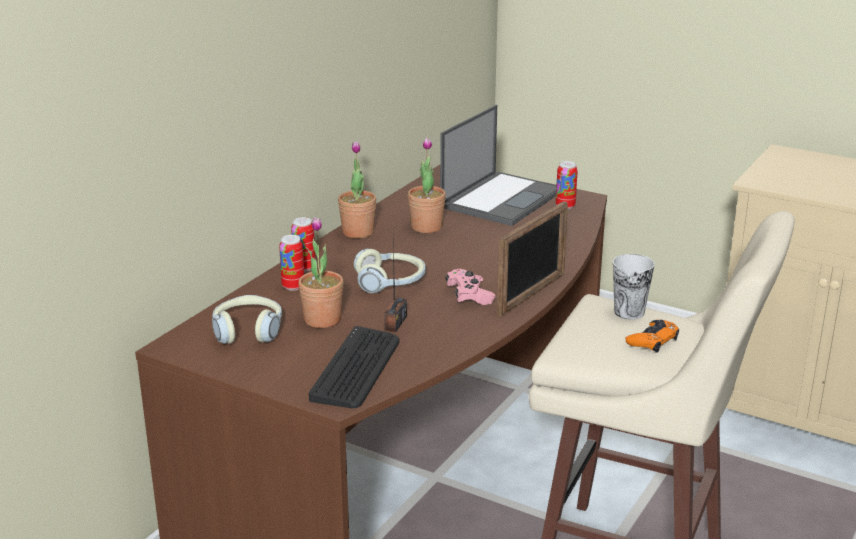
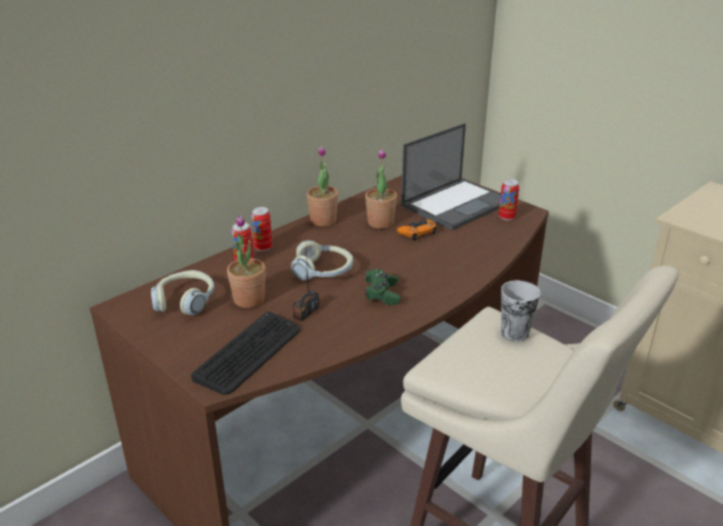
camera: 15 degrees right, 5 degrees up
(469, 296) = (382, 294): pink game controller -> green game controller
(532, 294) = (436, 300): picture frame -> none
(652, 340) = (523, 367): orange game controller -> orange game controller (417, 232)

